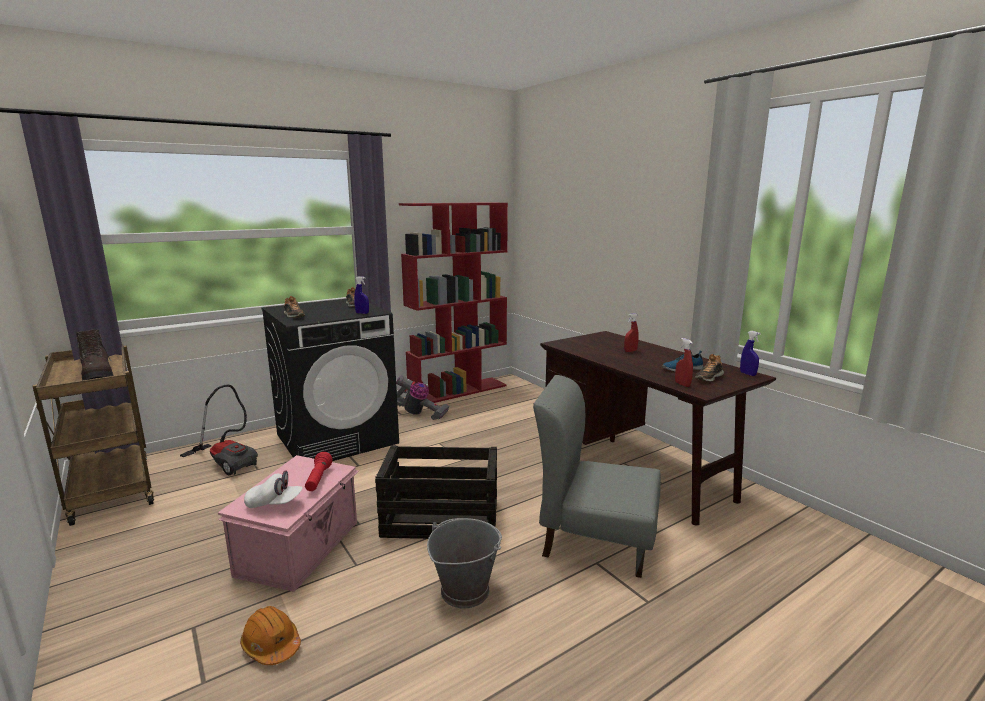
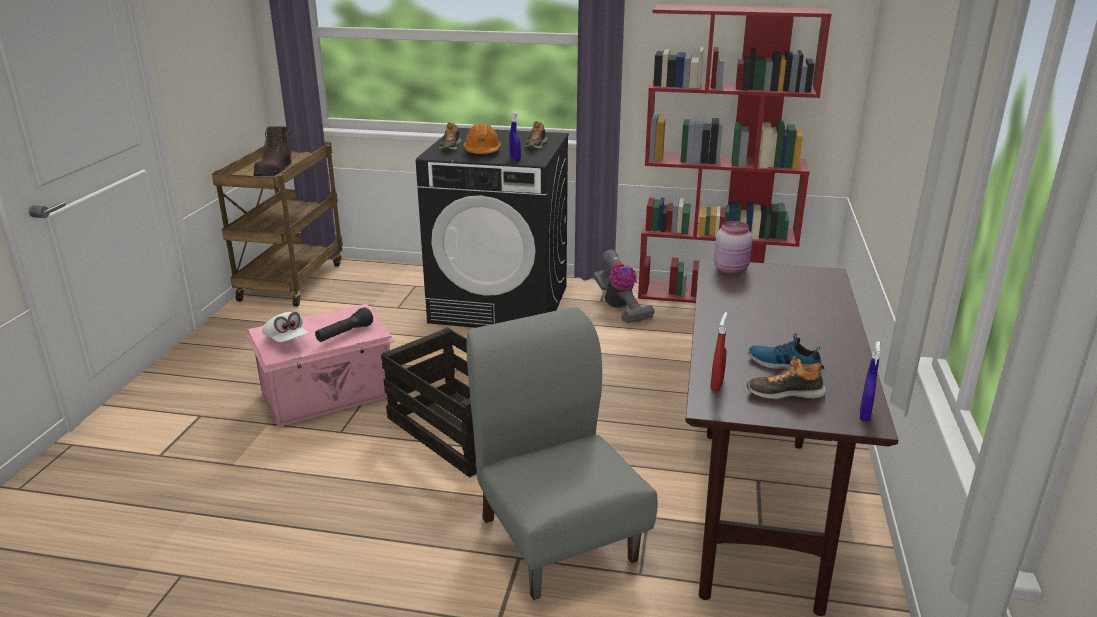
camera: 45 degrees right, 10 degrees up
(227, 461) = (388, 290): vacuum cleaner -> none
(271, 645) = (216, 456): orange hard hat -> orange hard hat (482, 151)
(318, 479) = (344, 334): red flashlight -> black flashlight
(464, 590) = (376, 503): grey bucket -> none
(566, 343) = (731, 269): none -> pink jar
(630, 351) = (787, 312): red spray bottle -> none

